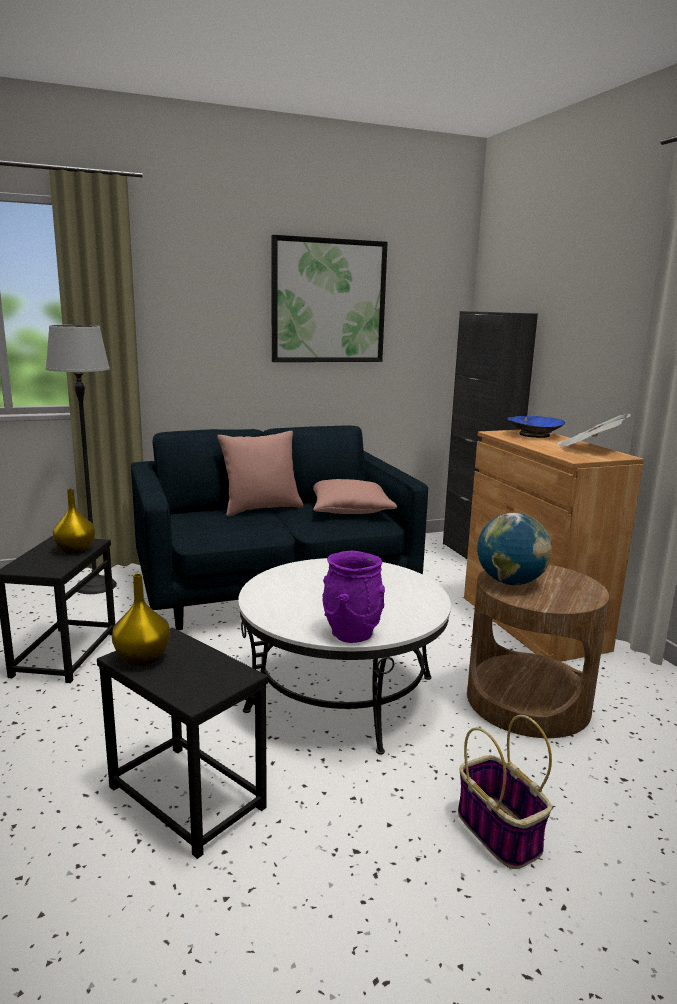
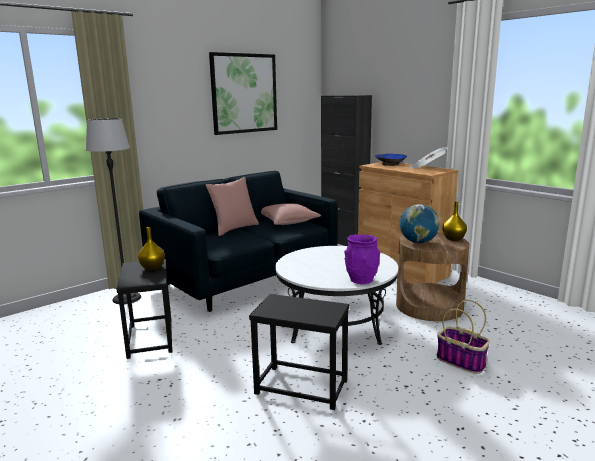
camera: 20 degrees left, 0 degrees up
(143, 658) = (275, 310): yellow vase -> yellow vase (453, 239)

